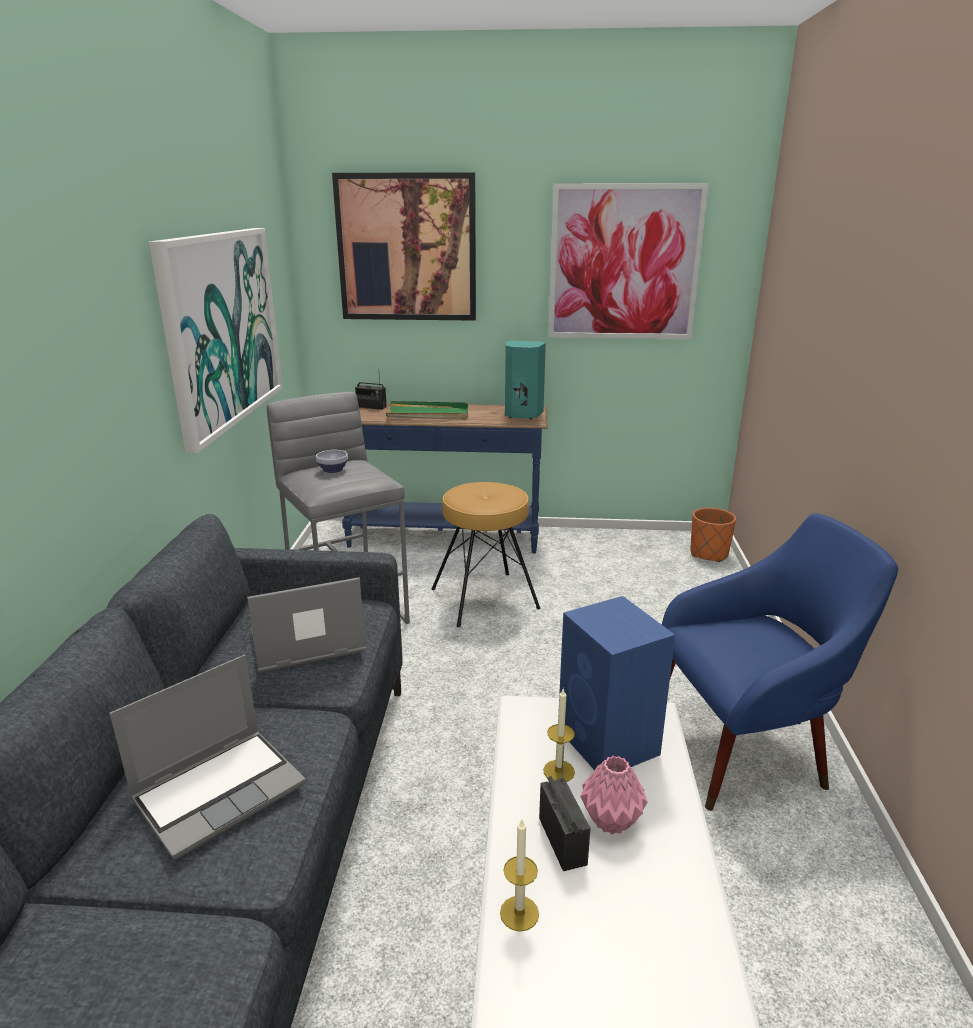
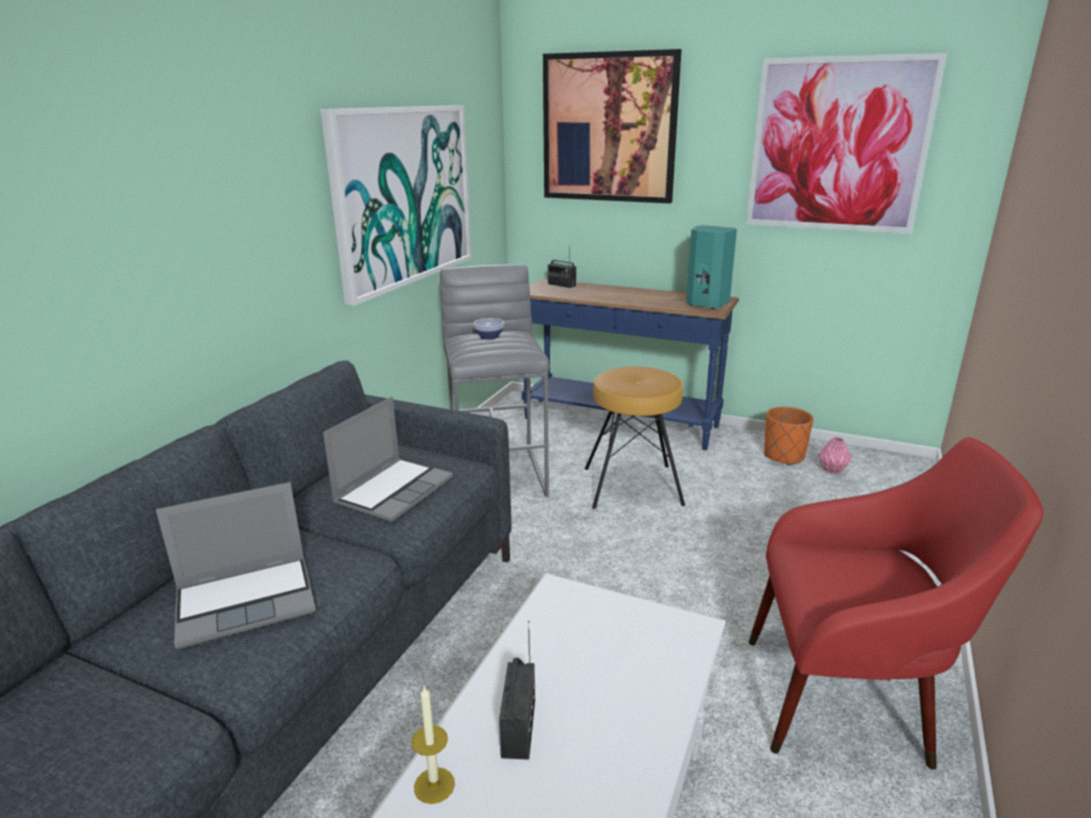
camera: 20 degrees right, 0 degrees up
(306, 644) = (394, 490): laptop -> laptop turned 120 degrees clockwise
(428, 414) = (611, 295): green tray -> none
(559, 771) = (557, 659): candle -> none
(609, 743) = (626, 644): blue speaker -> none
(612, 822) = (580, 724): pink vase -> pink vase (832, 470)
(708, 554) = (905, 480): orange planter -> orange planter (783, 456)
(745, 749) = (849, 699): blue armchair -> red armchair

